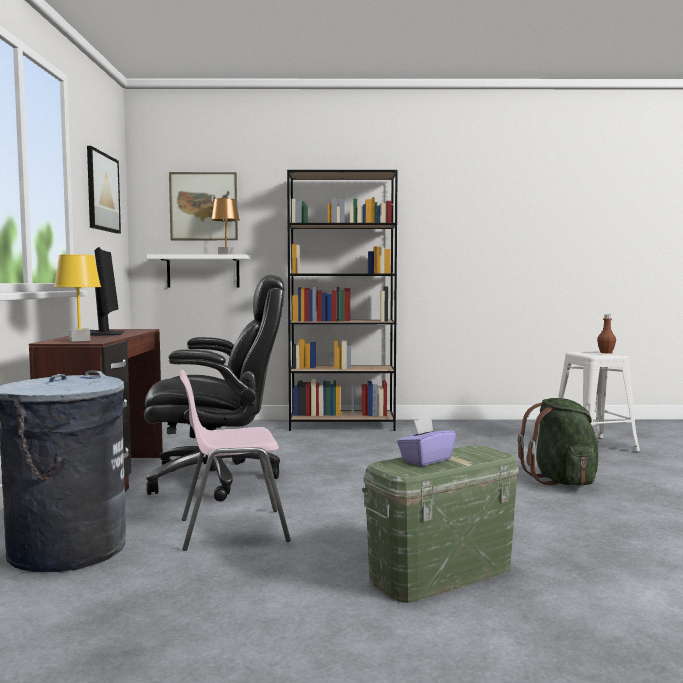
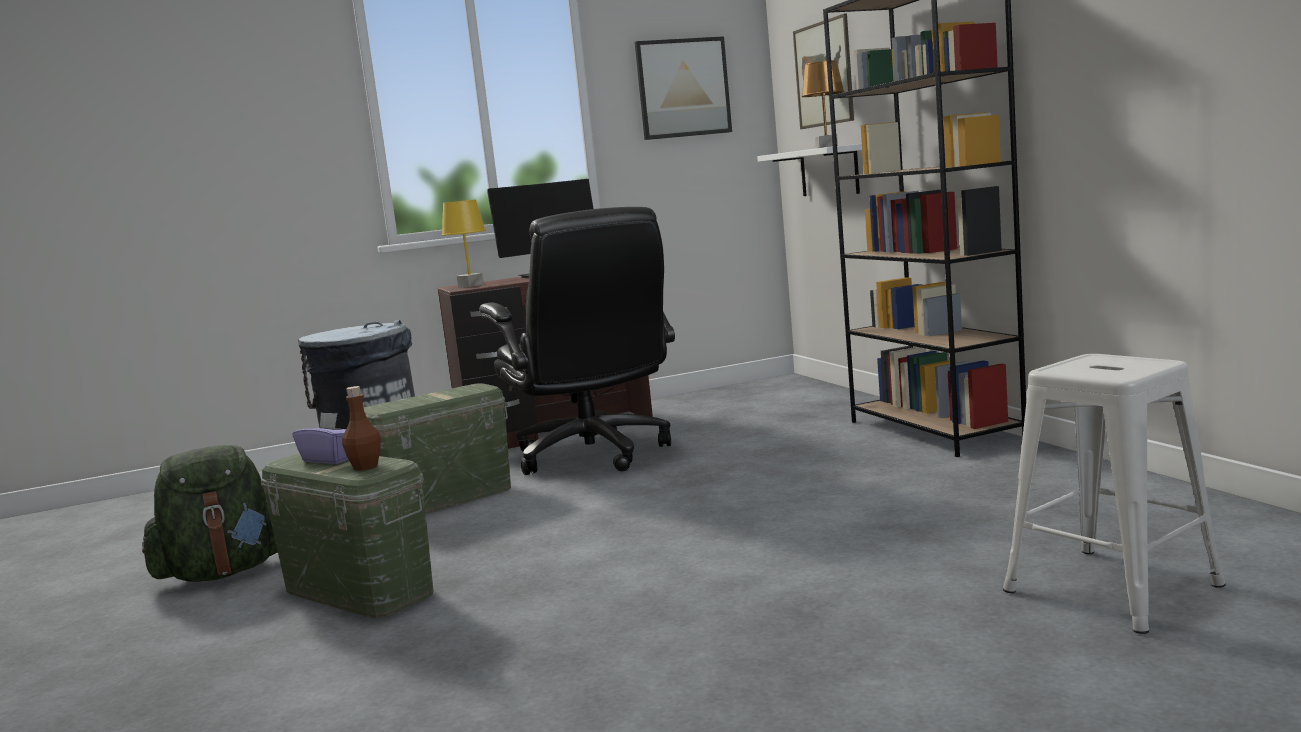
camera: 70 degrees right, 5 degrees up
(232, 530) = (445, 499): pink chair -> green storage box
(562, 481) = (787, 596): green backpack -> green backpack (225, 572)
(606, 352) = (1146, 366): brown bottle -> brown bottle (365, 467)

